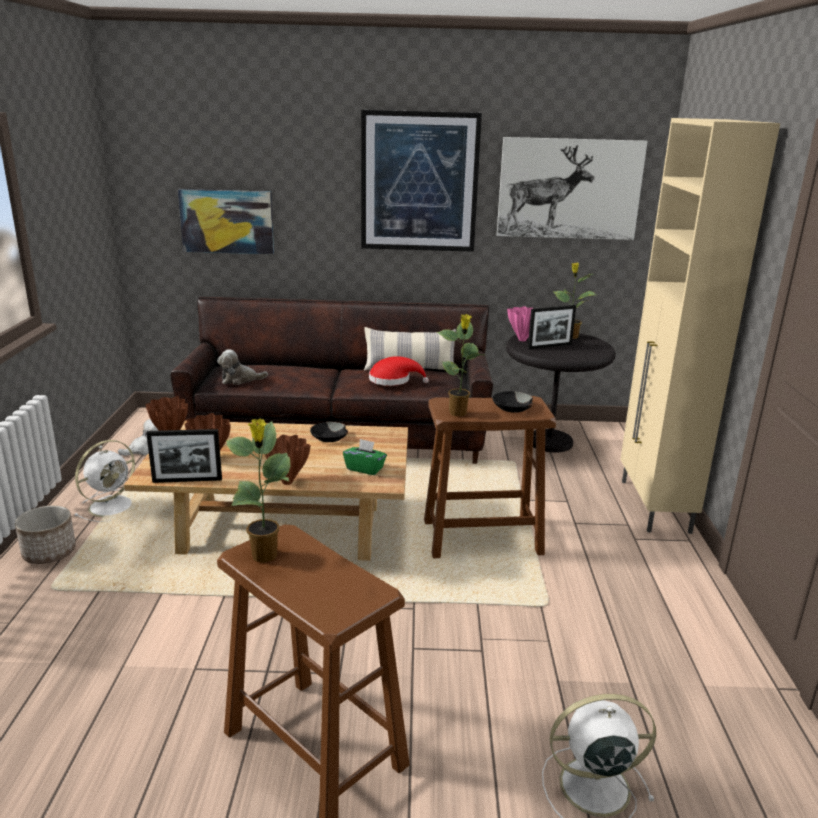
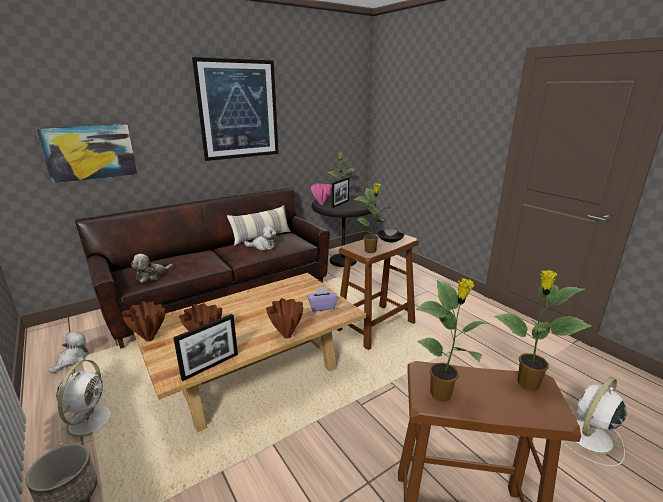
camera: 35 degrees left, 0 degrees up
(329, 438) = (270, 295): black bowl -> none
(359, 587) = (527, 384): none -> potted plant
(365, 468) = (322, 307): green tissue box -> purple tissue box
(393, 380) = (263, 246): red hat -> plush toy
(569, 189) = (325, 109): picture -> none
(654, 507) = (426, 277): beige cabinet -> none

